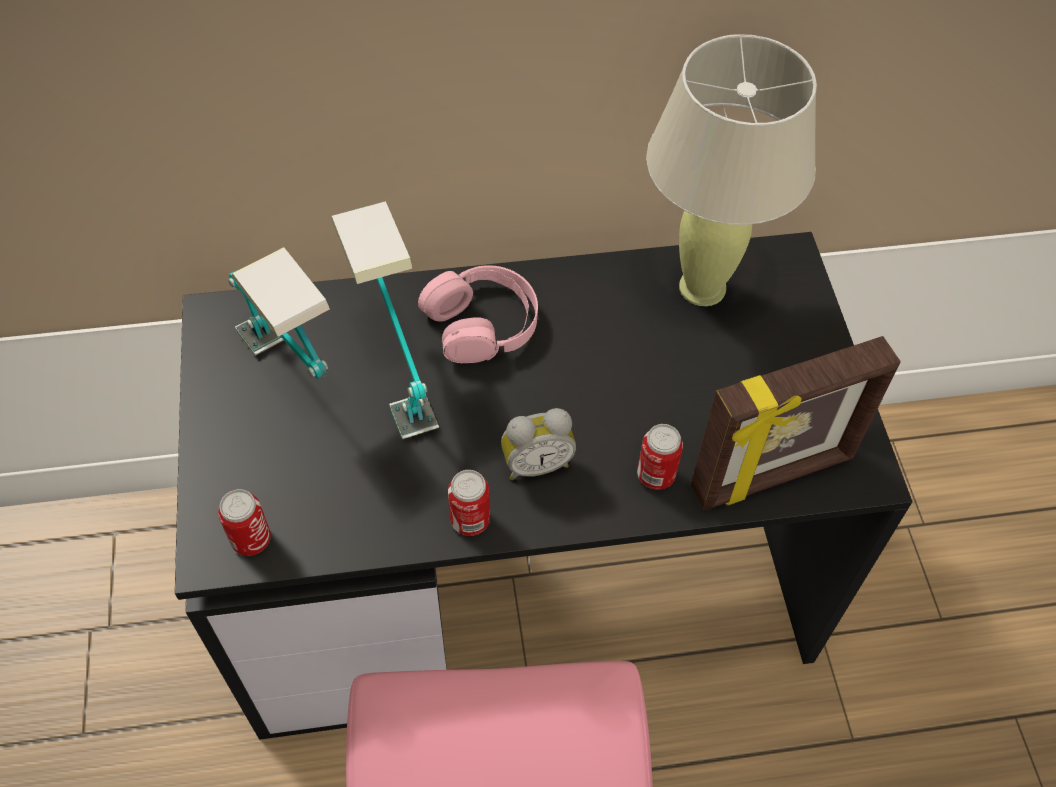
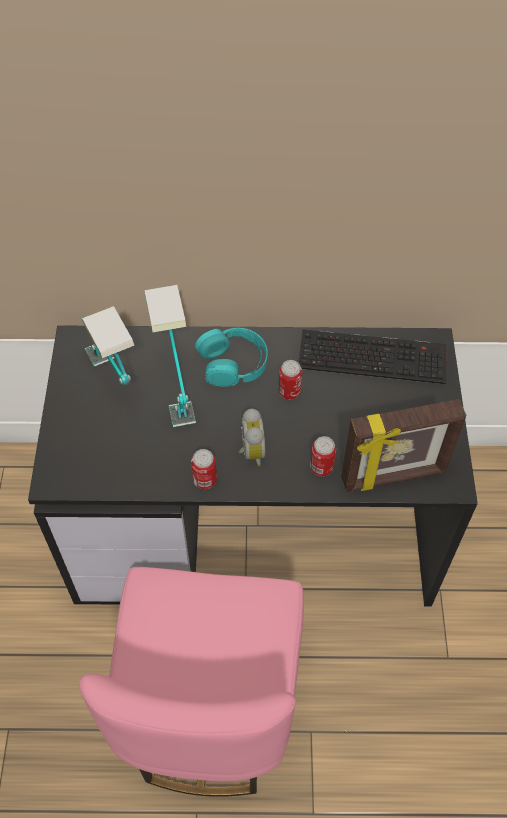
camera: 10 degrees right, 0 degrees up
(251, 540) = (76, 475): can -> can (289, 392)
(482, 323) = (233, 362): pink headphones -> turquoise headphones
(536, 463) = (250, 451): alarm clock -> alarm clock turned 90 degrees counterclockwise
(702, 287) = (374, 356): beige table lamp -> keyboard

